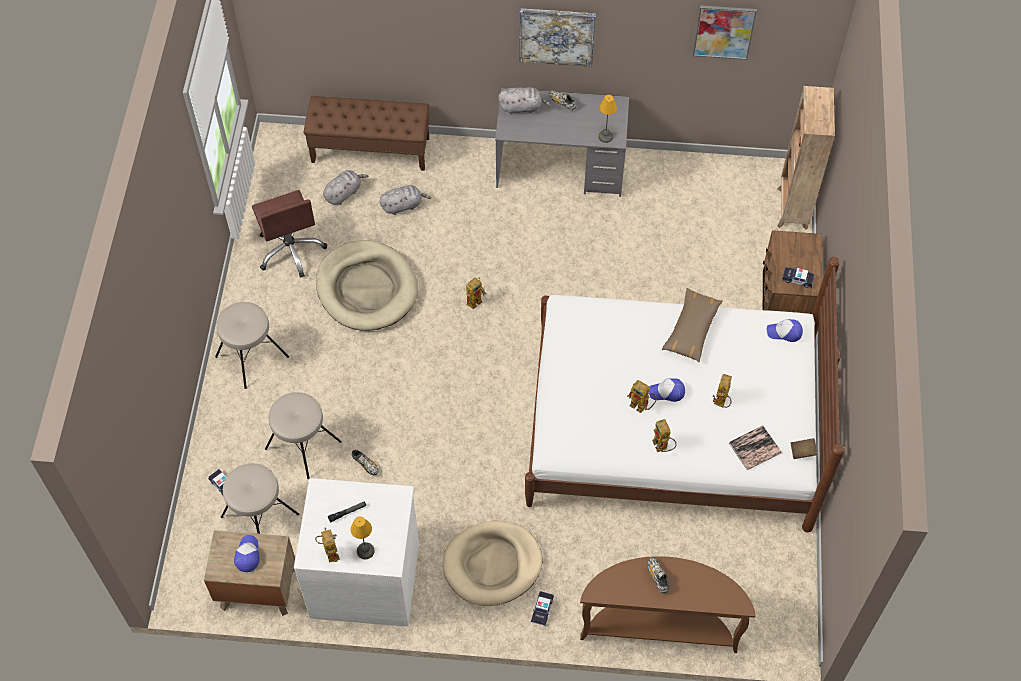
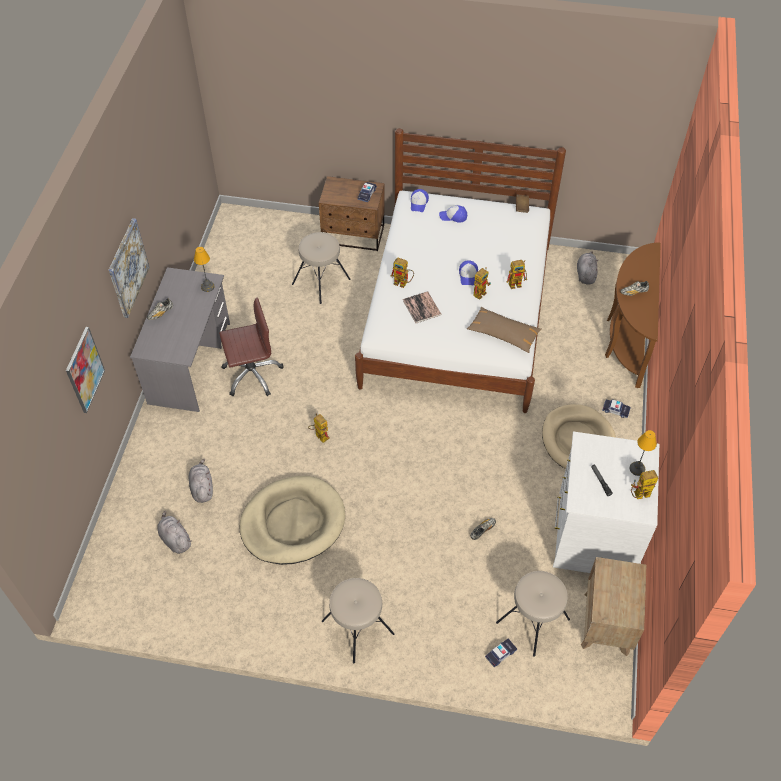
camera: 85 degrees left, 5 degrees down
(247, 555) = (616, 591): cap -> cap (453, 216)
(291, 250) = (235, 589): brown office chair -> brown office chair (252, 374)
(302, 446) = (461, 582): beige stool -> beige stool (321, 282)
(371, 150) = (126, 513): brown bench -> none
(522, 107) = (158, 342): grey plush toy -> grey plush toy (585, 274)
(692, 329) = (411, 255): brown pillow -> brown pillow (503, 334)
(721, 403) = (479, 245): toy robot -> toy robot (403, 283)
(724, 31) = (170, 148): picture -> picture (84, 370)
(754, 448) = (519, 231): book -> book (422, 307)
(792, 209) = (266, 219): brown bookcase -> none

